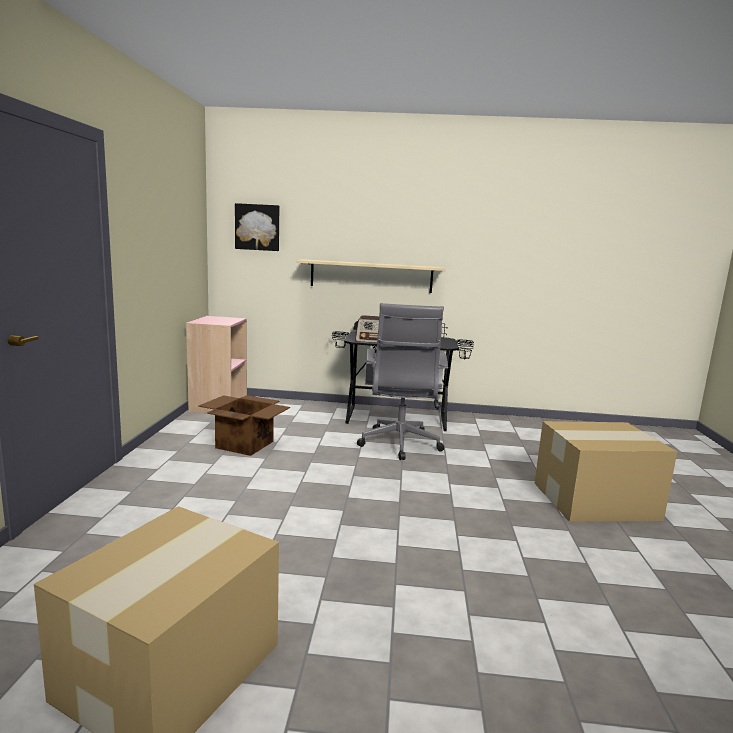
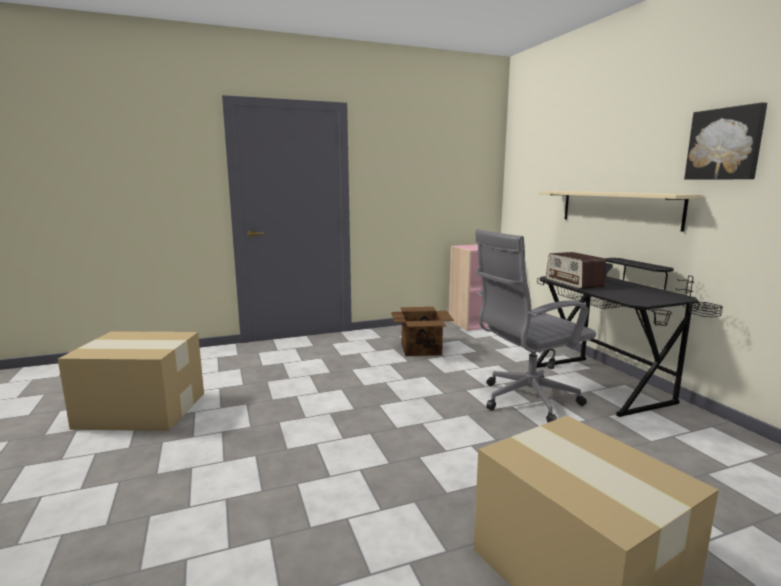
camera: 65 degrees right, 0 degrees up
(257, 227) = (532, 161): picture -> picture (725, 144)

